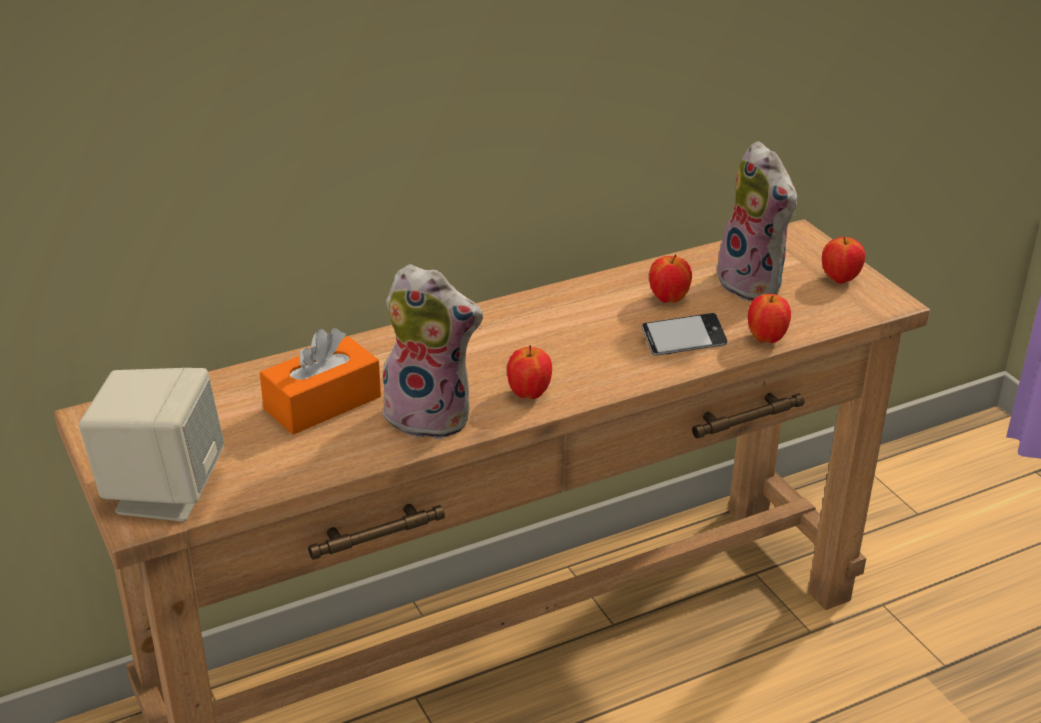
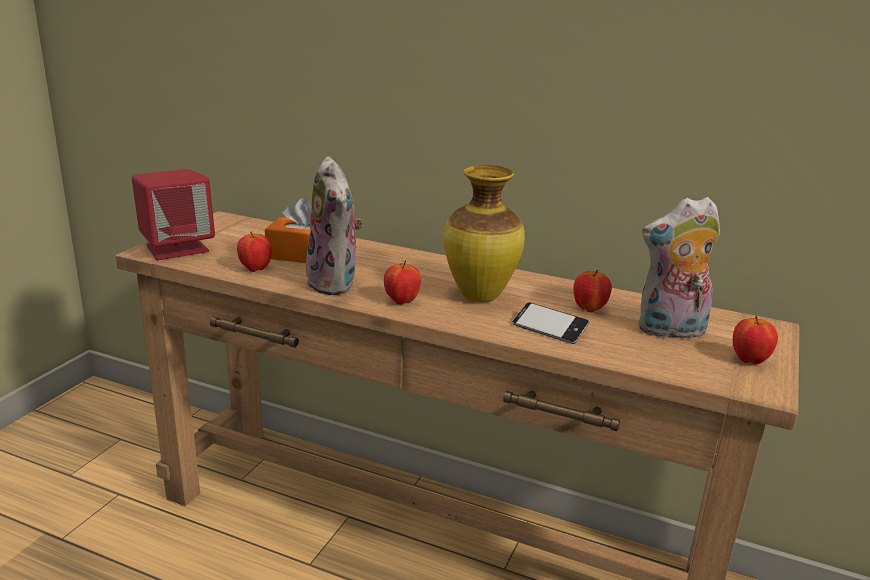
camera: 50 degrees right, 10 degrees down
(162, 491) = (177, 248): beige speaker -> red speaker
(574, 343) = (481, 297): none -> vase
(755, 284) = (671, 331): plush toy -> plush toy turned 60 degrees clockwise
(766, 338) = (609, 356): apple -> apple (255, 269)

